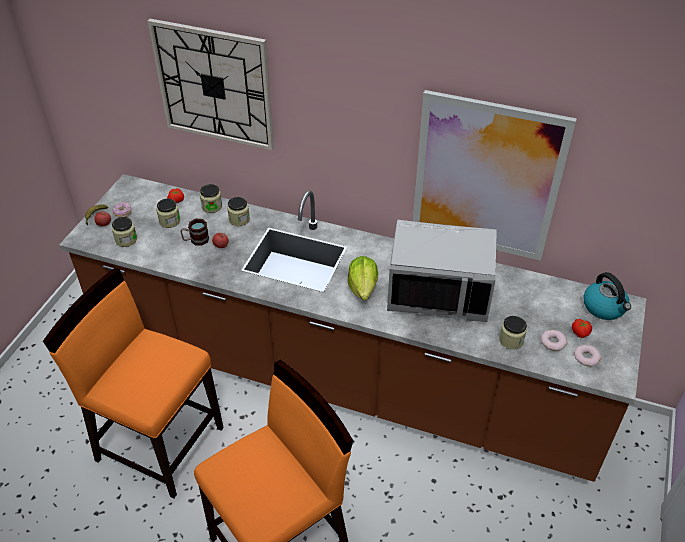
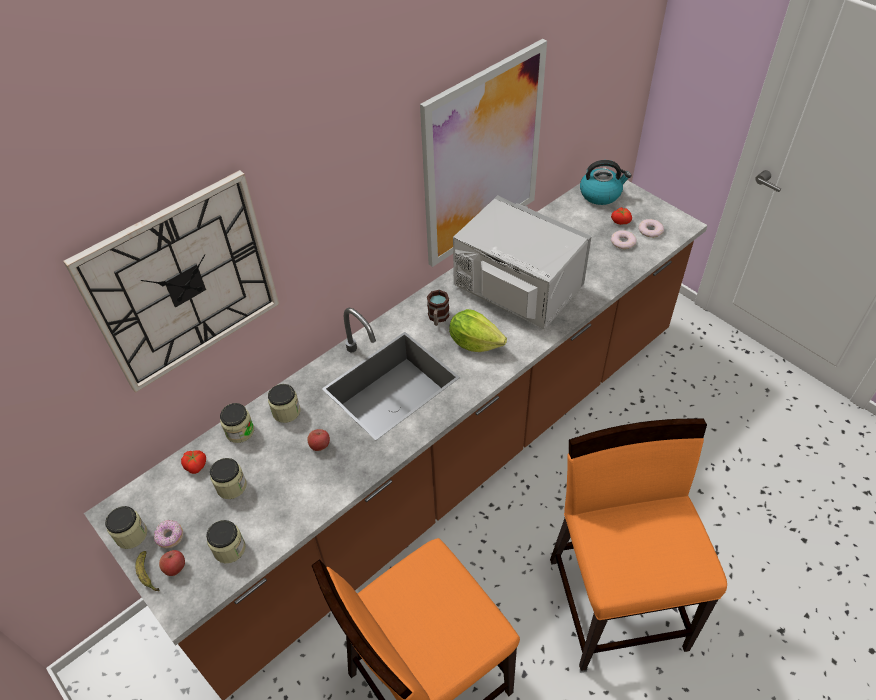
camera: 60 degrees left, 5 degrees up
(196, 240) = (290, 469): mug -> mug (438, 318)
(439, 291) = (516, 288): grey microwave -> grey microwave turned 90 degrees counterclockwise
(511, 340) = (606, 267): jar -> jar (131, 535)

